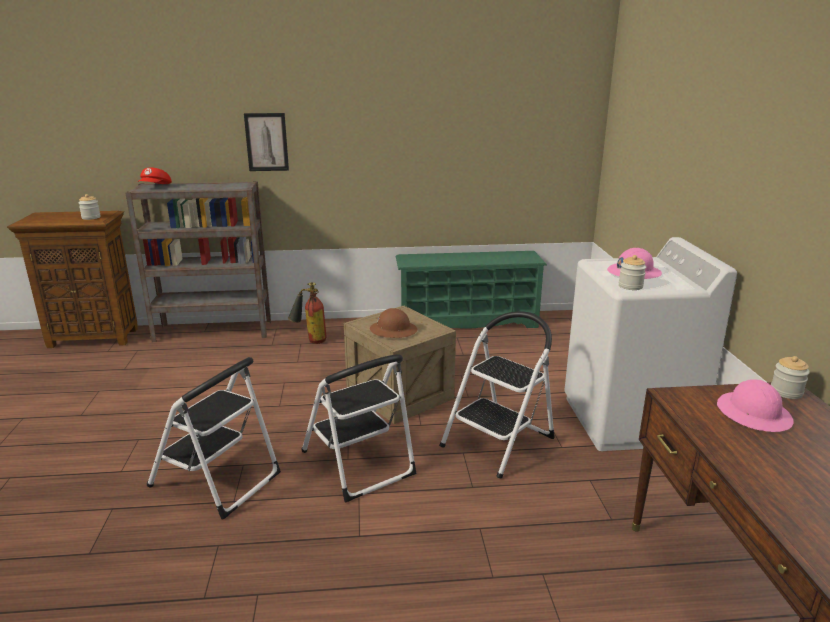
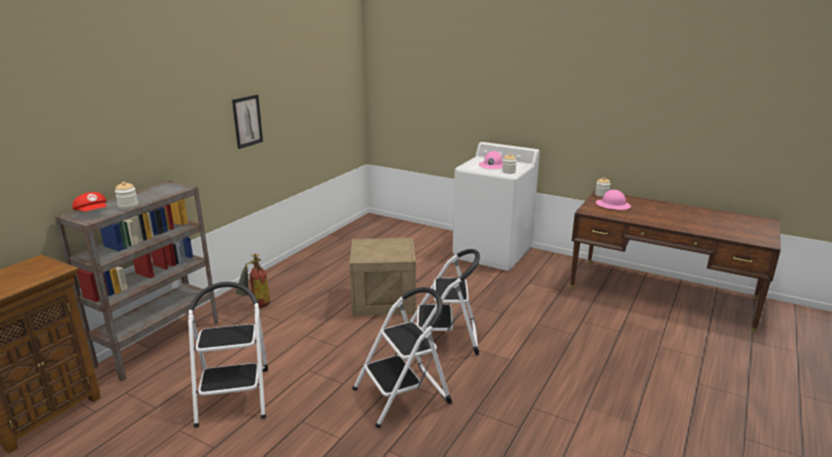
camera: 55 degrees left, 0 degrees up
(91, 217) = (39, 270): jar -> jar (128, 205)
(266, 142) = (170, 140): picture -> picture (247, 121)
(393, 330) = (386, 252): brown hard hat -> none
(467, 322) = (326, 247): green shoe rack -> none
(500, 441) = (472, 290): step ladder -> step ladder (234, 394)

